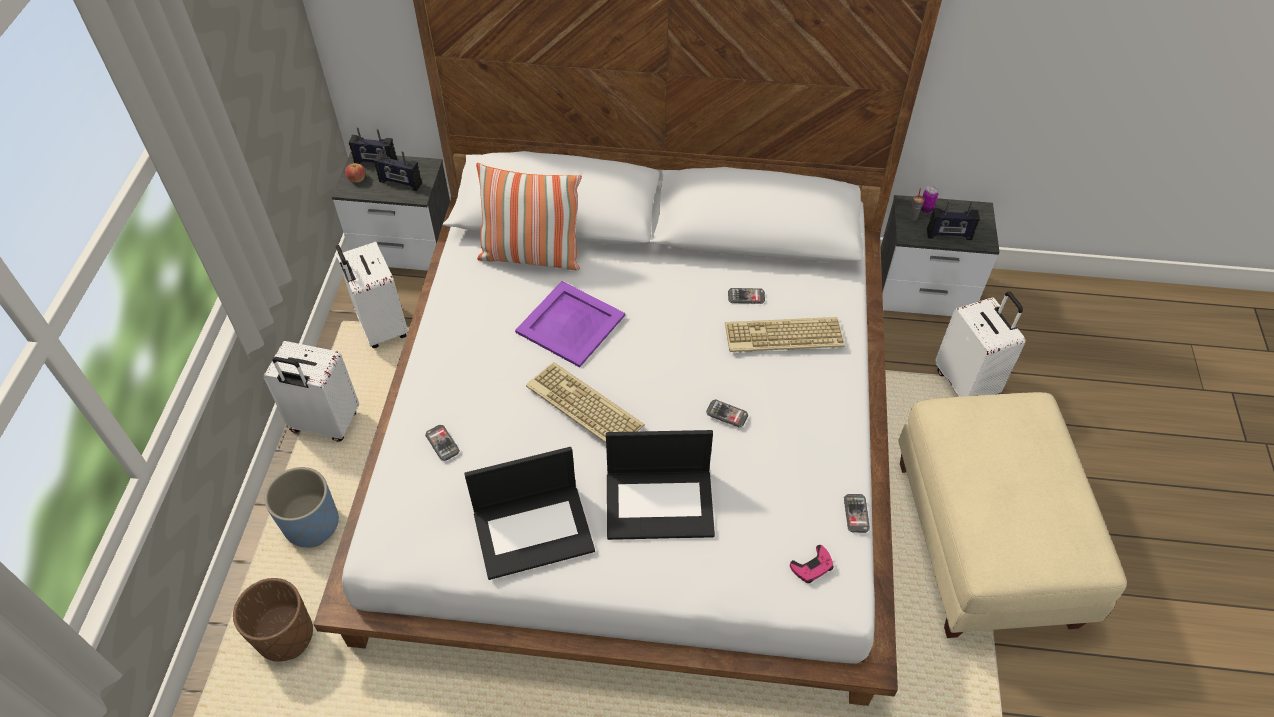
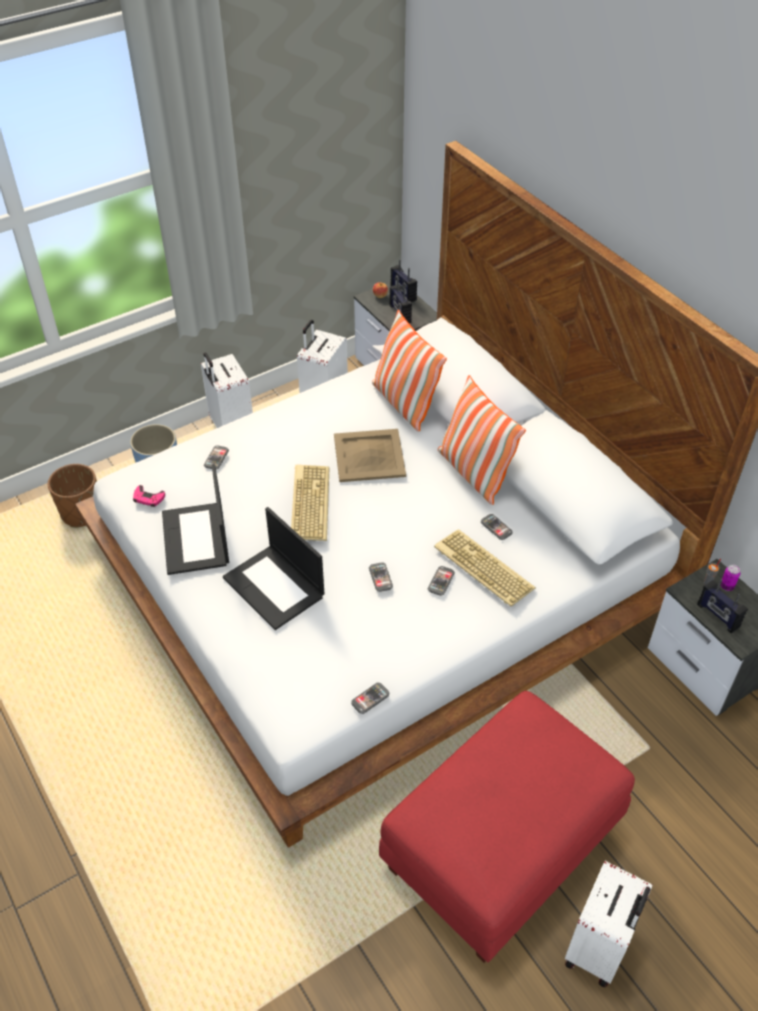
camera: 50 degrees right, 5 degrees down
(534, 530) = (196, 539): laptop -> laptop turned 45 degrees clockwise
(570, 323) = (369, 455): purple tray -> beige tray
(668, 268) = (473, 473): none -> pillow
(771, 374) = (441, 581): none -> phone
(812, 566) = (301, 697): pink game controller -> pink game controller (148, 498)
(966, 384) = (643, 751): white suitcase -> white suitcase (599, 948)
(982, 540) = (500, 846): beige ottoman -> red ottoman

